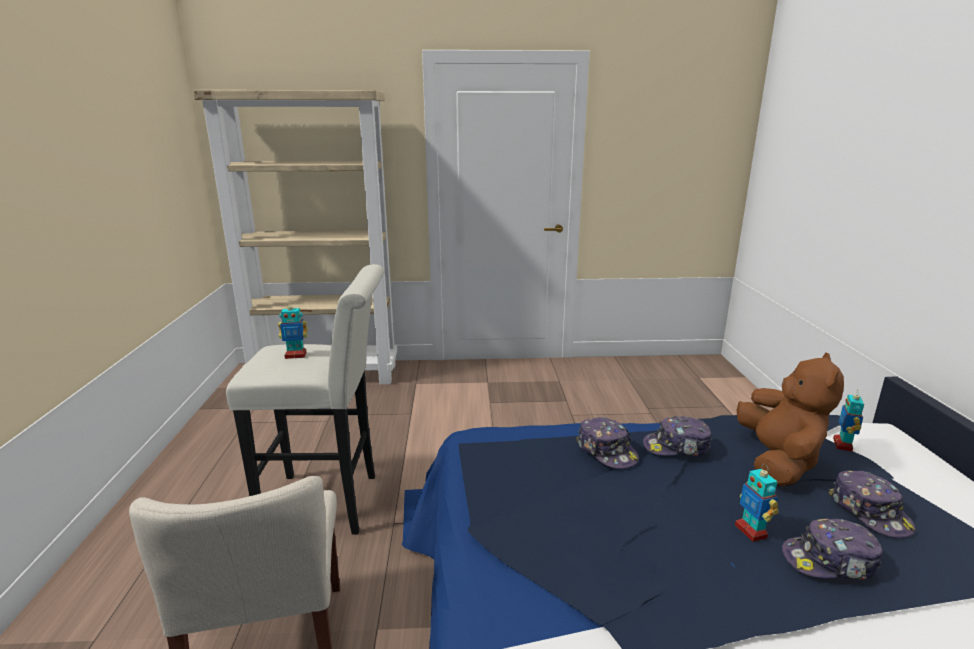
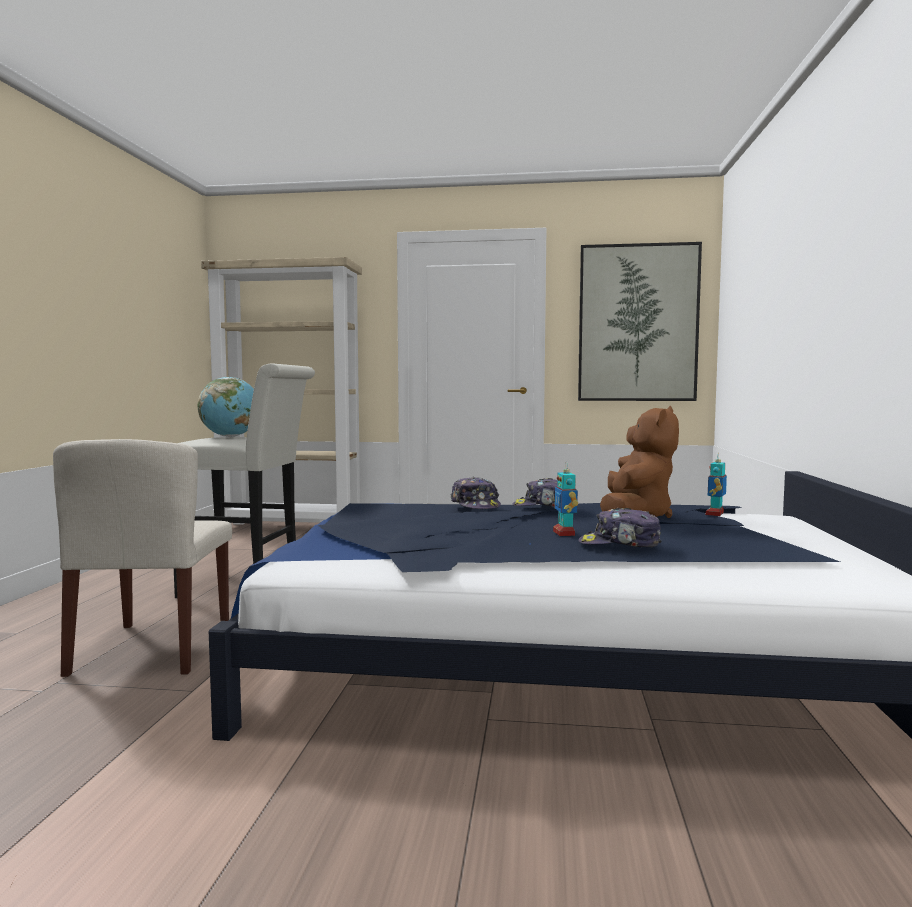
camera: 10 degrees right, 15 degrees down
(296, 355) = (230, 436): toy robot -> globe
(676, 159) = (638, 323): none -> picture
(870, 512) = (694, 534): cap -> none

